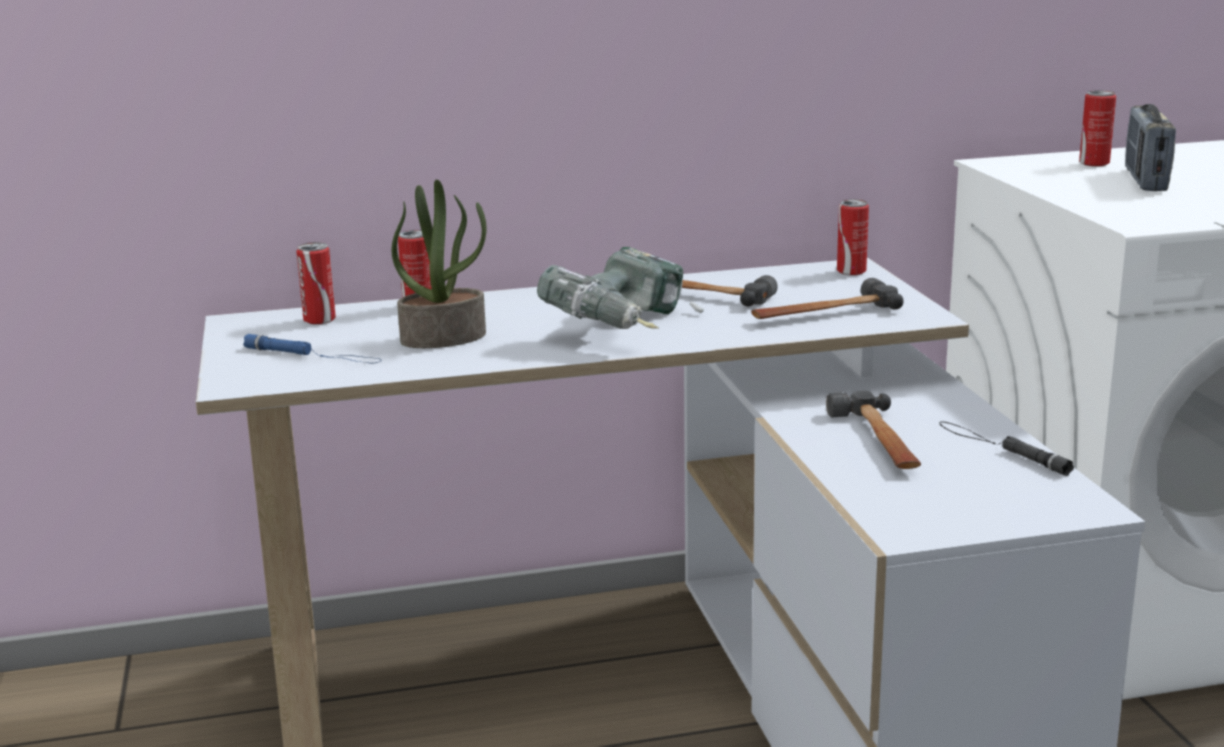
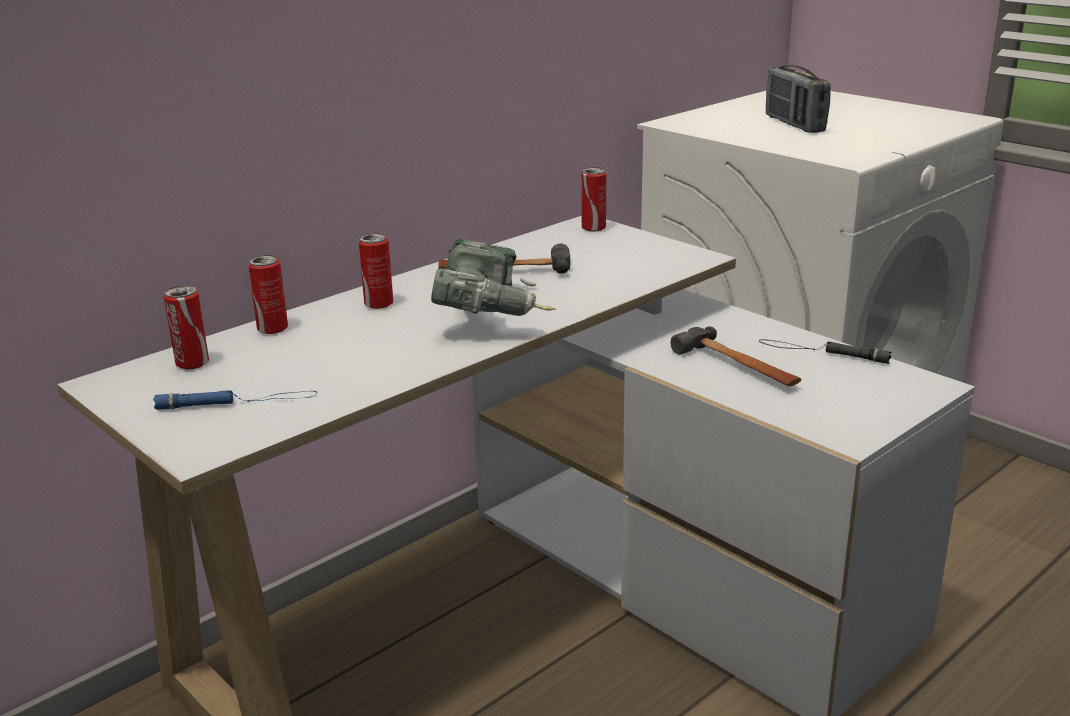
camera: 30 degrees left, 5 degrees up
(444, 337) = (342, 356): potted plant -> none
(824, 314) = (625, 269): hammer -> none
(1094, 164) = (738, 115): can -> can (379, 304)

